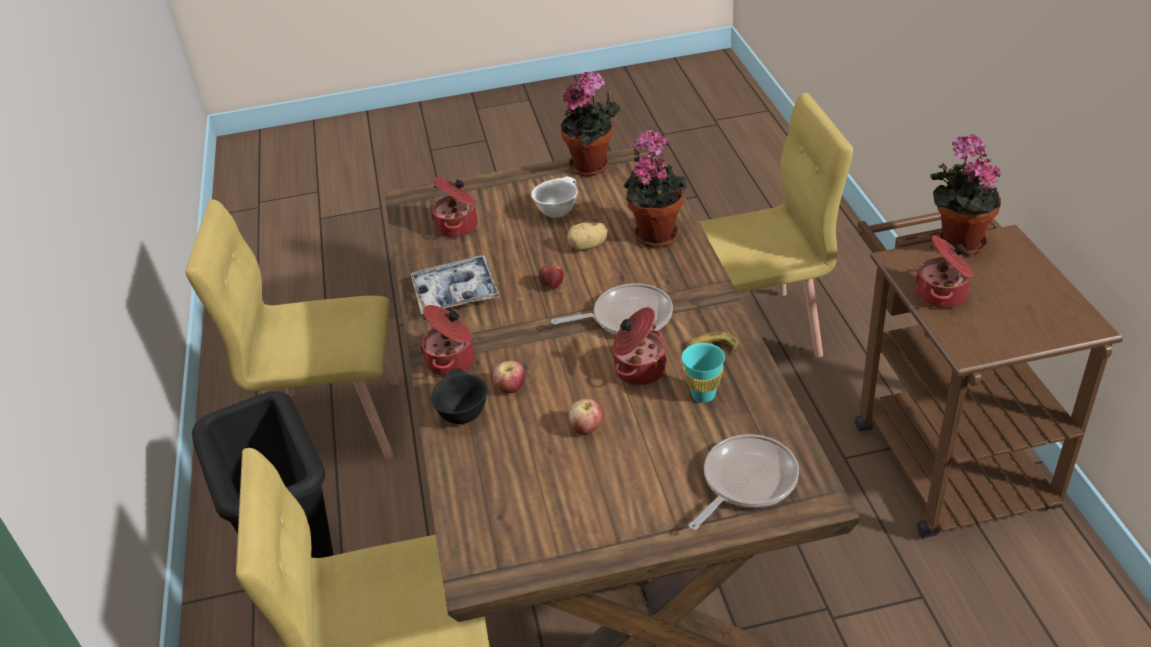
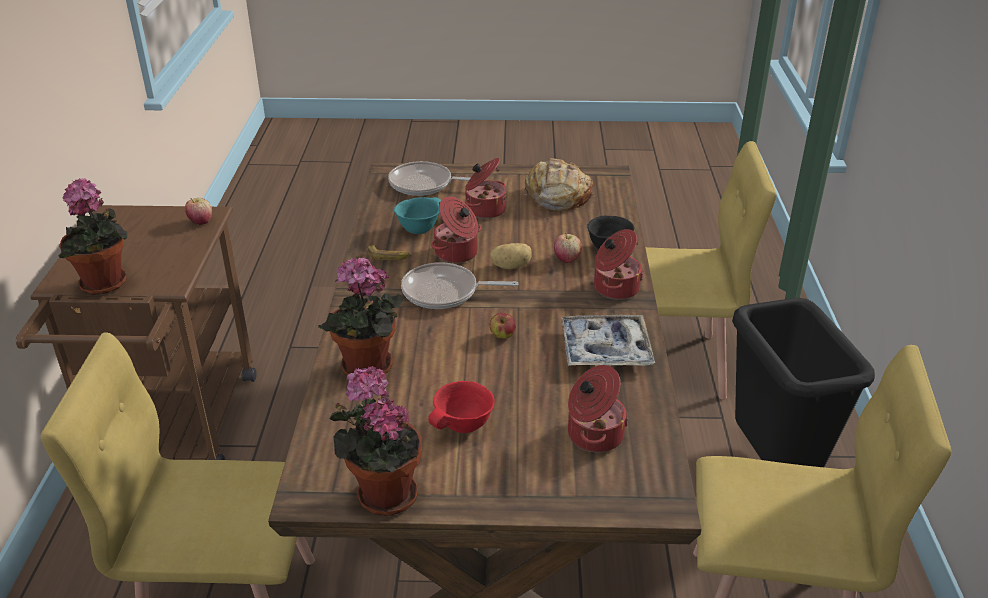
camera: 170 degrees left, 5 degrees down
(547, 500) = (557, 196): none -> bread
(557, 212) = (463, 426): white bowl -> red bowl
(586, 428) = (516, 226): apple -> apple (201, 222)
(588, 246) = (446, 371): potato -> potato (511, 266)
(703, 395) = (419, 229): turquoise cup -> turquoise bowl
(746, 481) = (424, 184): frying pan -> frying pan turned 45 degrees clockwise
(942, 295) = (176, 250): cooking pot -> cooking pot (484, 209)

